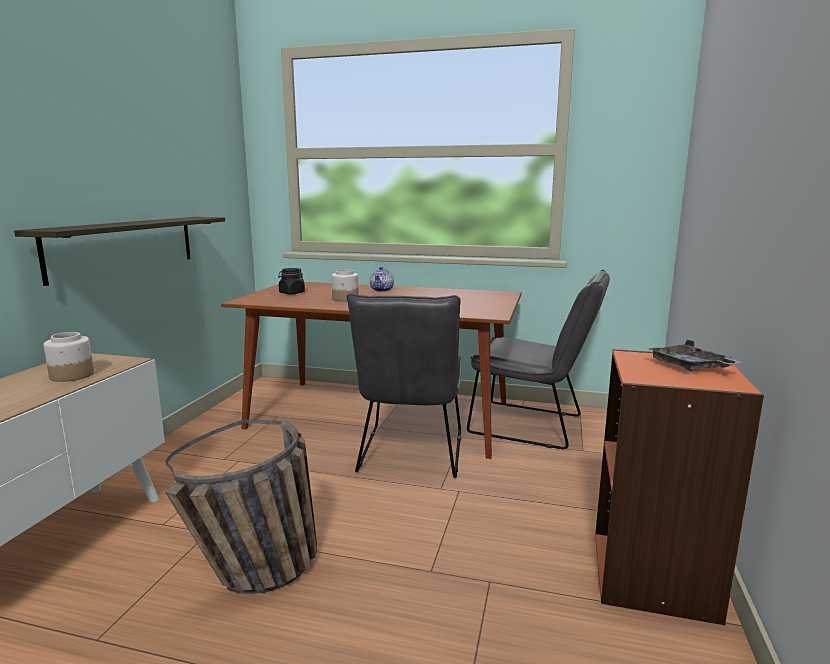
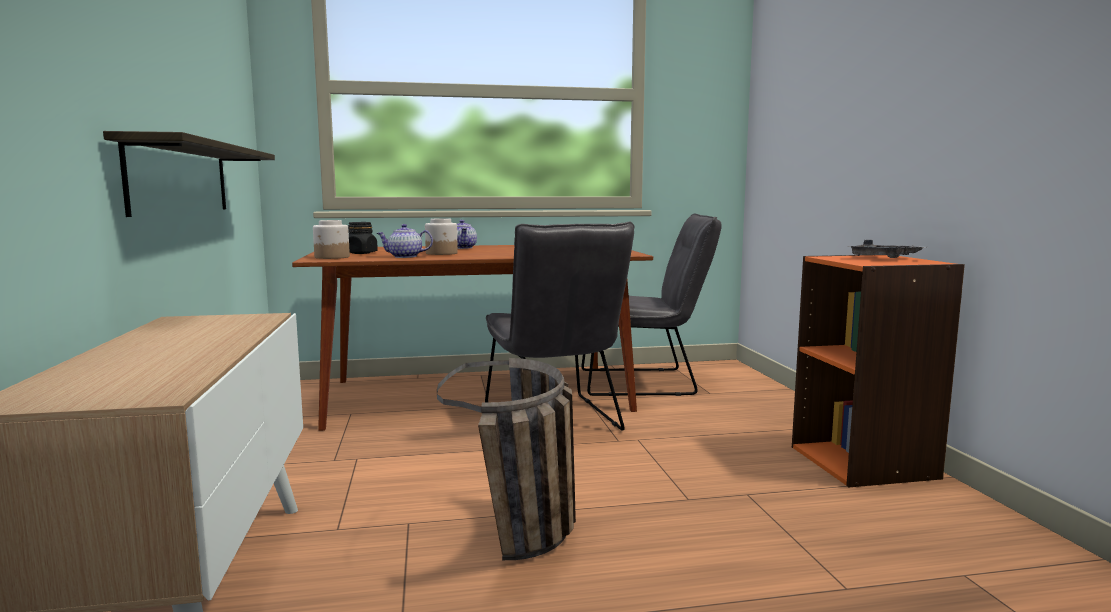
camera: 25 degrees left, 5 degrees down
(71, 375) = (218, 330): jar -> jar (332, 257)
(307, 302) = (405, 257): none -> teapot

